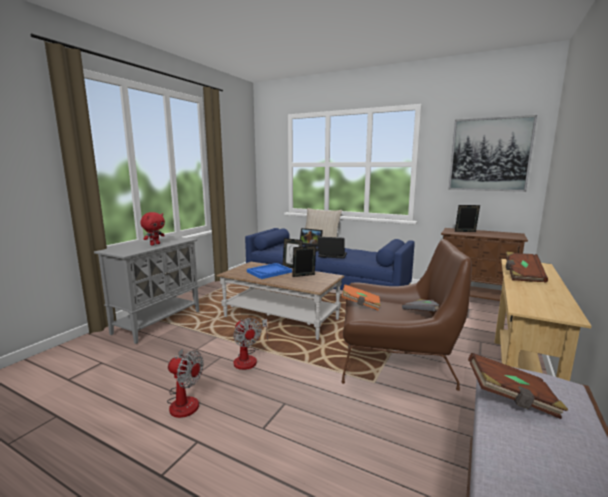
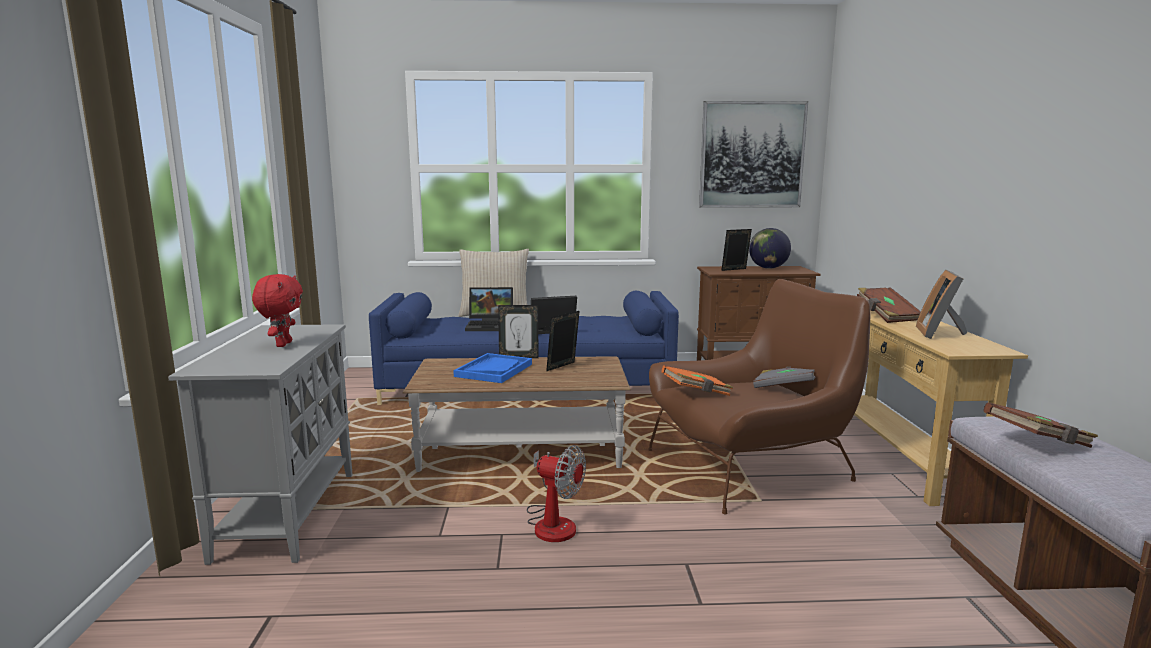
camera: 30 degrees left, 0 degrees up
(184, 400) = (534, 614): fan -> none
(493, 233) = (768, 268): none -> globe
(541, 295) = (940, 334): none -> picture frame

